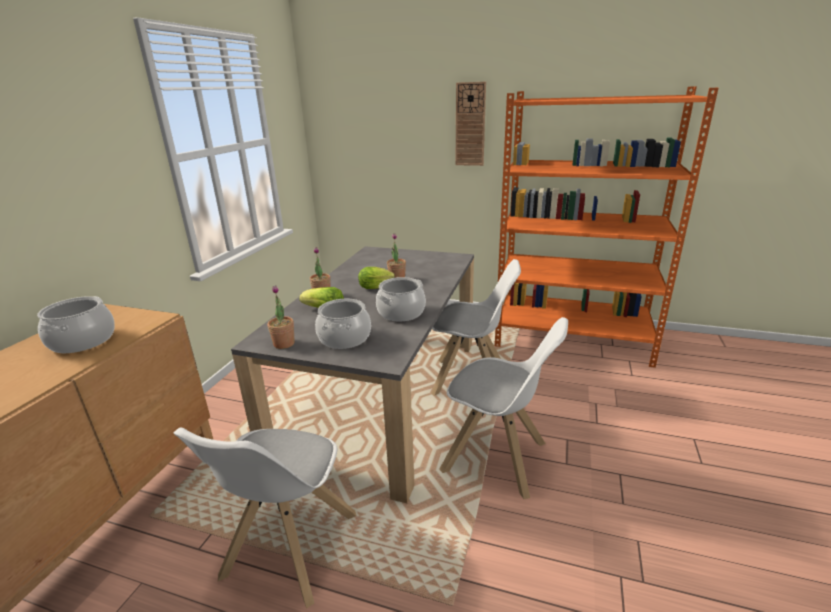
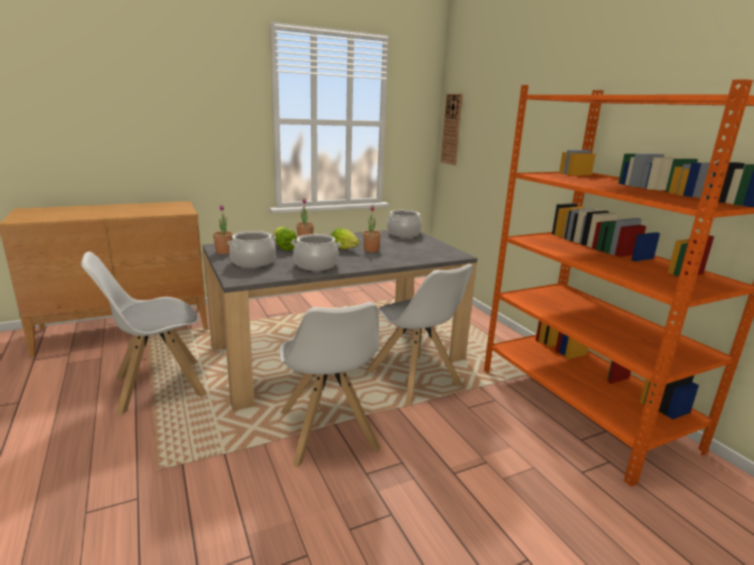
camera: 45 degrees right, 5 degrees down
(83, 341) = (144, 210): cooking pot -> cooking pot (403, 233)
(470, 125) = (553, 127): wall clock -> wall clock (452, 129)

